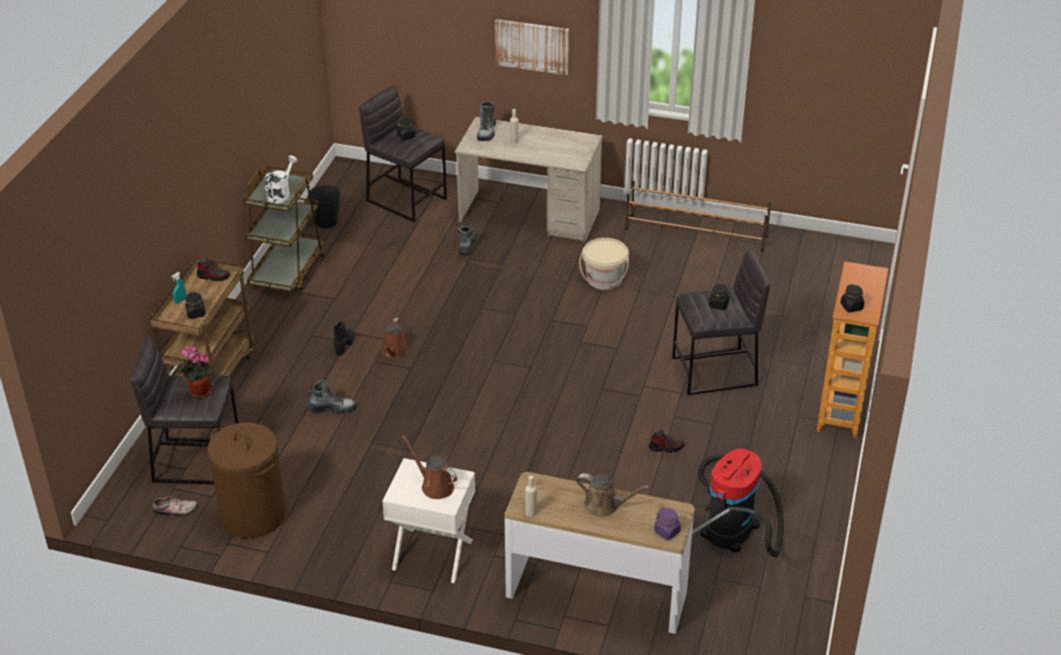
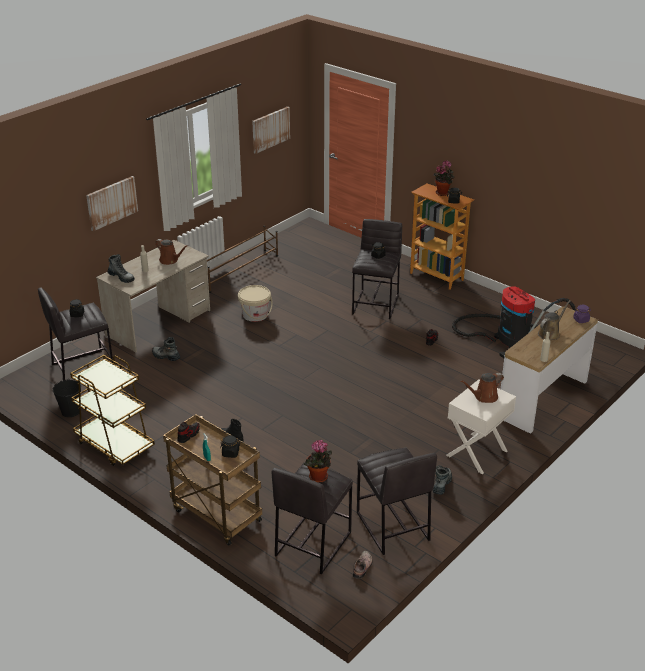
camera: 65 degrees left, 5 degrees down
(253, 515) = (392, 527): brown laundry basket -> grey stool
(281, 194) = (112, 377): white watering can -> none
(332, 409) = (300, 461): boot -> boot (442, 484)
(394, 352) = (259, 418): brown watering can -> brown watering can (170, 260)
(833, 80) = (270, 129): none -> picture
(870, 291) = (443, 193): none -> potted plant

